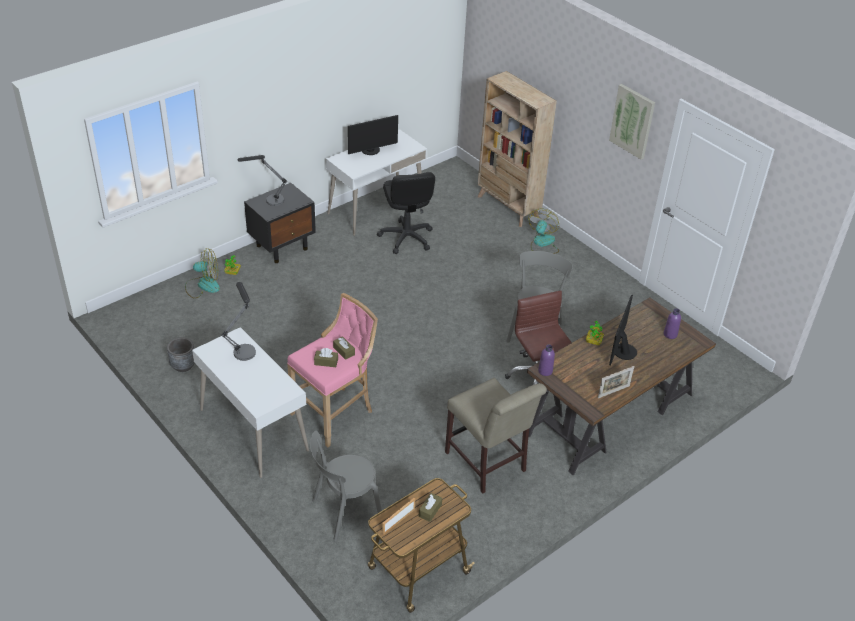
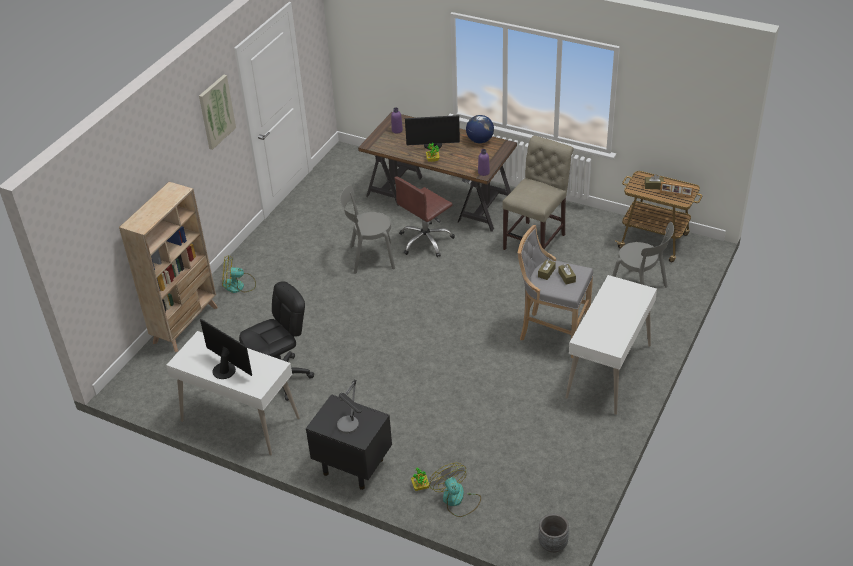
camera: 110 degrees left, 0 degrees up
(183, 365) = (575, 454): grey planter -> grey planter (552, 544)
(244, 348) = (592, 328): table lamp -> none
(335, 413) = (551, 333): pink stool -> grey stool
(613, 392) = (479, 140): picture frame -> globe

